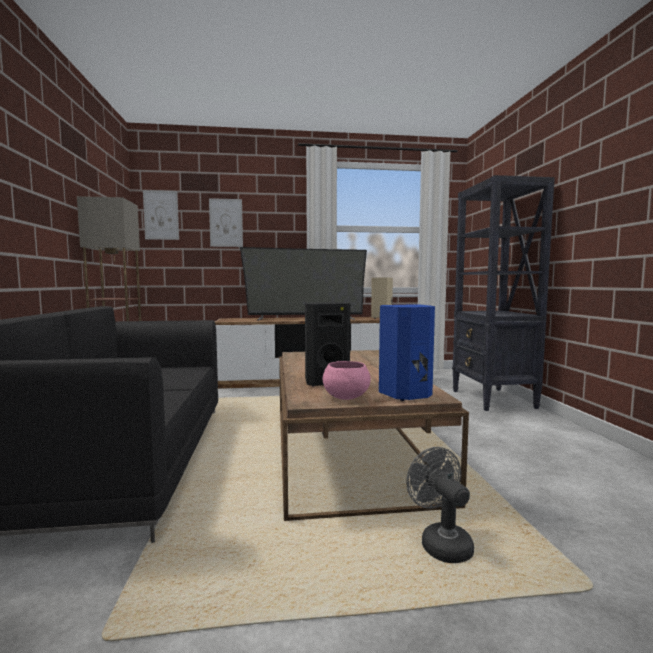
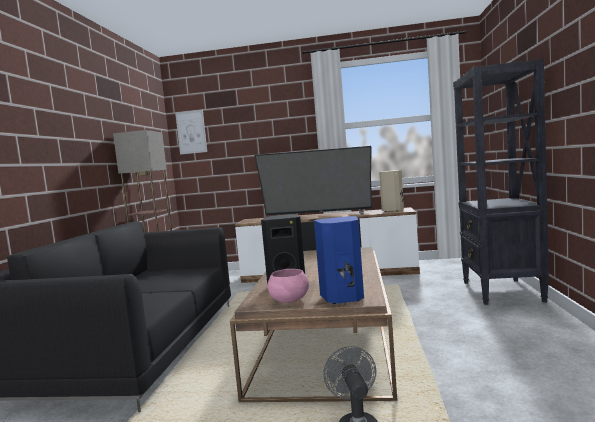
camera: 15 degrees right, 0 degrees up
(226, 223) = (245, 132): picture -> none

